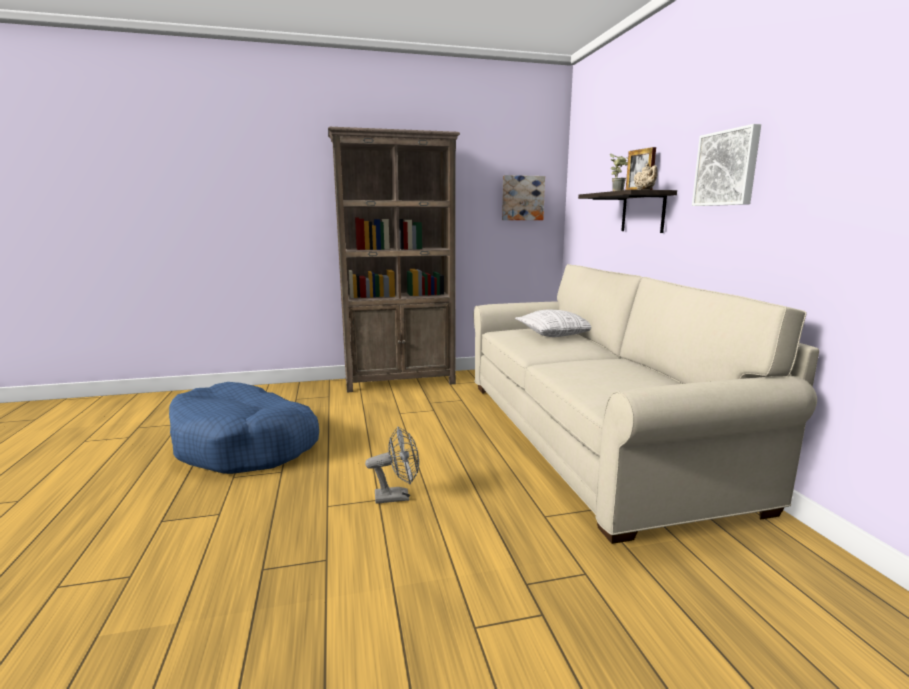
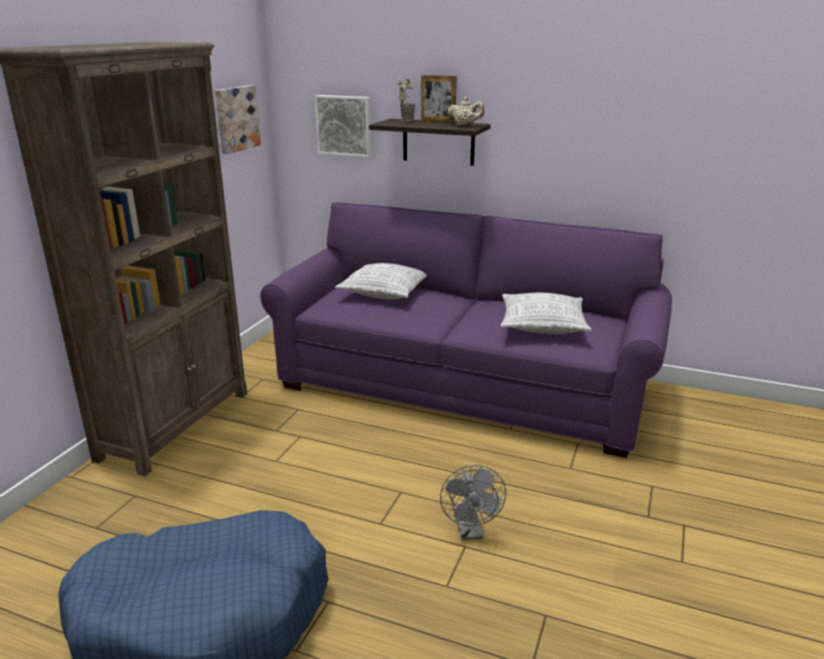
camera: 55 degrees left, 10 degrees up
(398, 496) = (470, 532): grey fan -> grey fan turned 150 degrees clockwise
(589, 436) = (465, 385): beige sofa -> purple sofa
(612, 378) = (542, 326): none -> pillow
(727, 168) = (556, 111): picture -> picture (344, 125)

